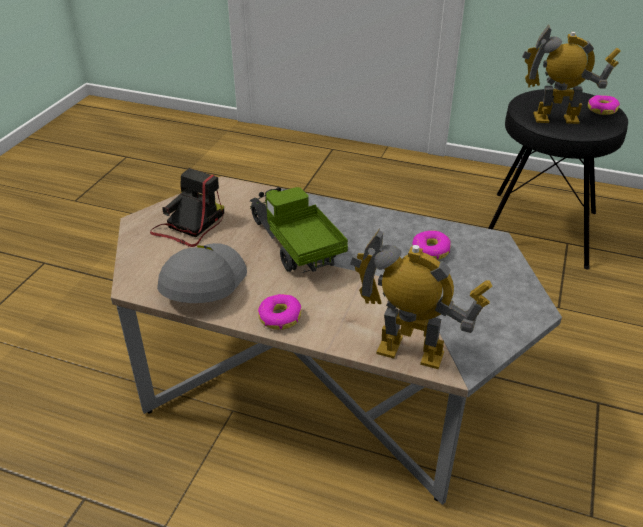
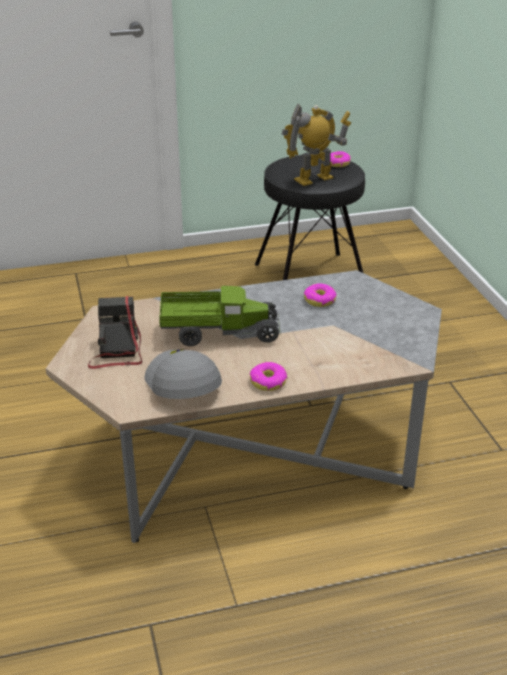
camera: 35 degrees left, 5 degrees down
(294, 245) = (219, 333): toy truck -> toy truck turned 150 degrees clockwise
(410, 352) = (377, 366): toy robot -> none

